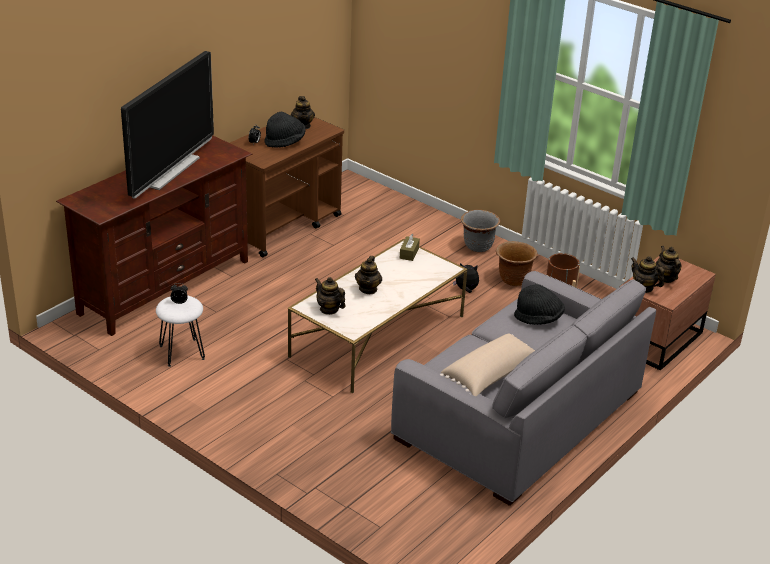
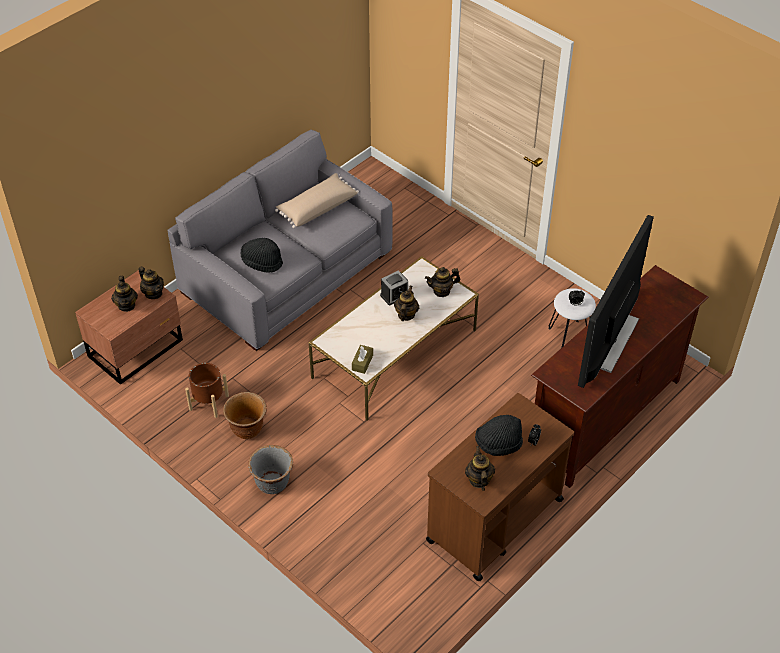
camera: 175 degrees left, 15 degrees up
(329, 309) = (442, 291): teapot -> teapot turned 120 degrees clockwise
(382, 305) = (394, 295): none -> alarm clock
(466, 290) = (300, 414): plush toy -> none

